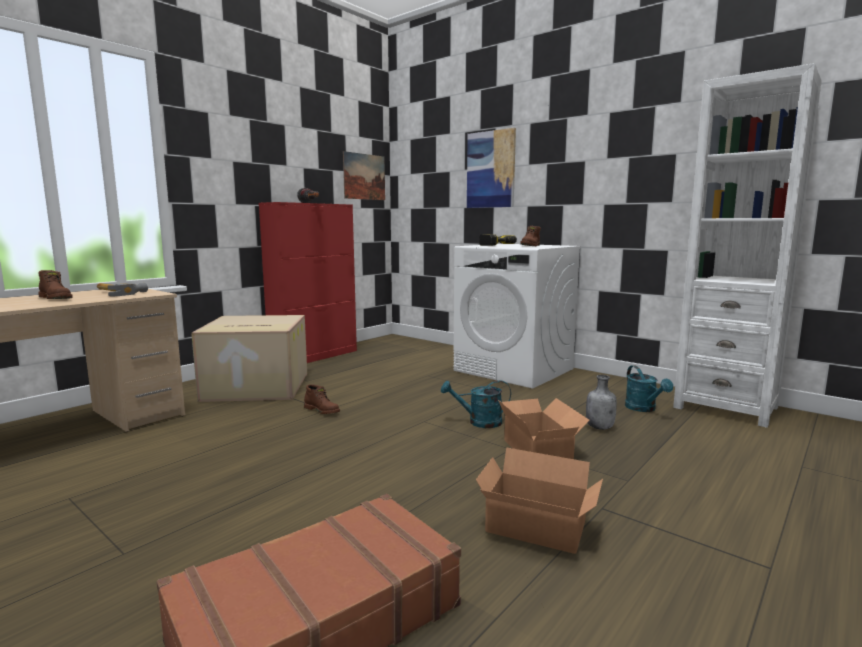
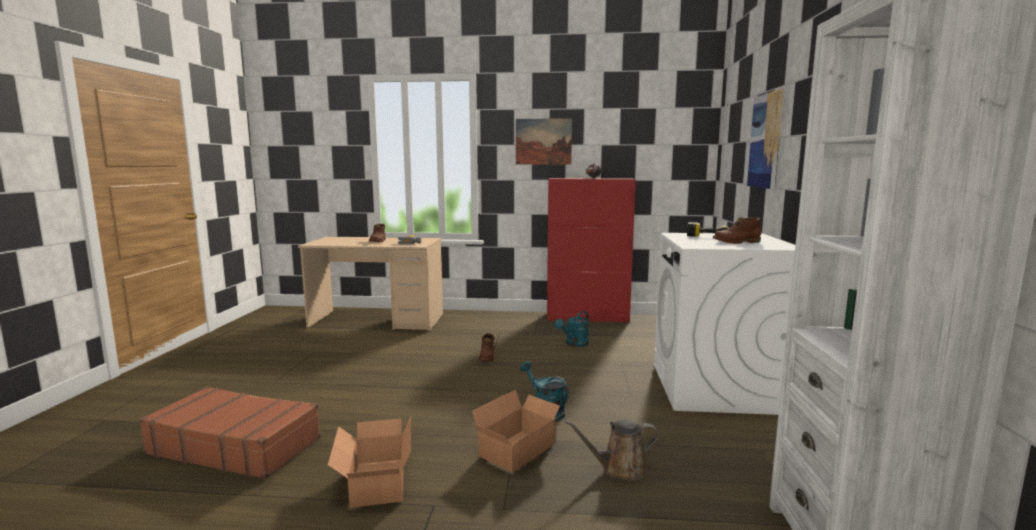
camera: 55 degrees right, 0 degrees up
(255, 386) = (499, 326): cardboard box -> none
(364, 176) = (677, 148): picture -> picture (543, 141)
(600, 427) = (619, 469): grey bottle -> brown watering can
(644, 409) = (725, 485): turquoise watering can -> turquoise watering can (574, 344)

